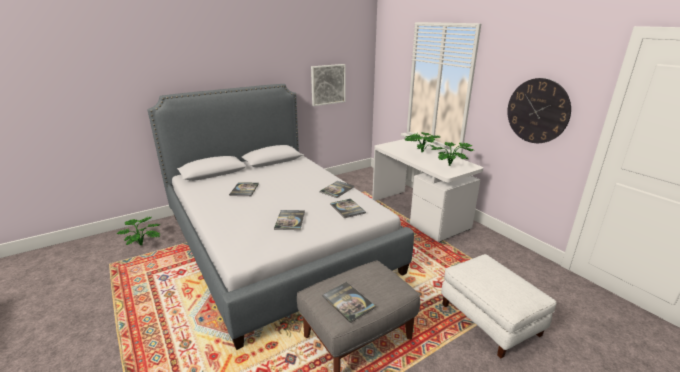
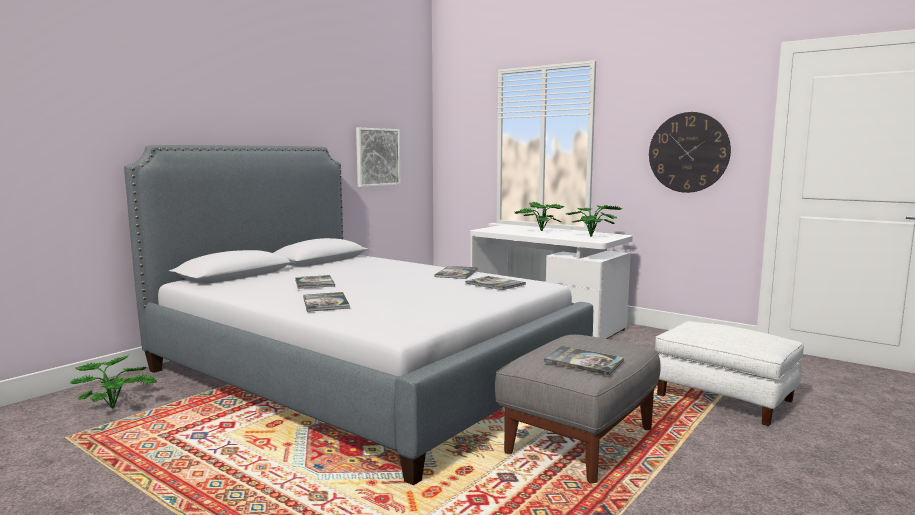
camera: 20 degrees left, 15 degrees down
(290, 220) = (428, 297): book -> book (325, 303)

